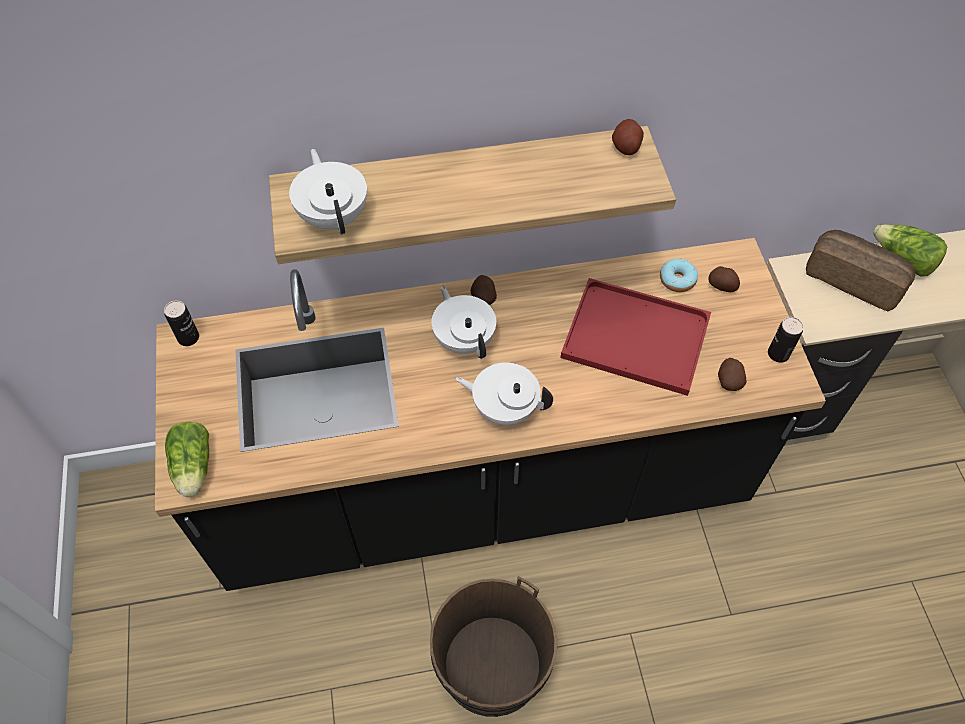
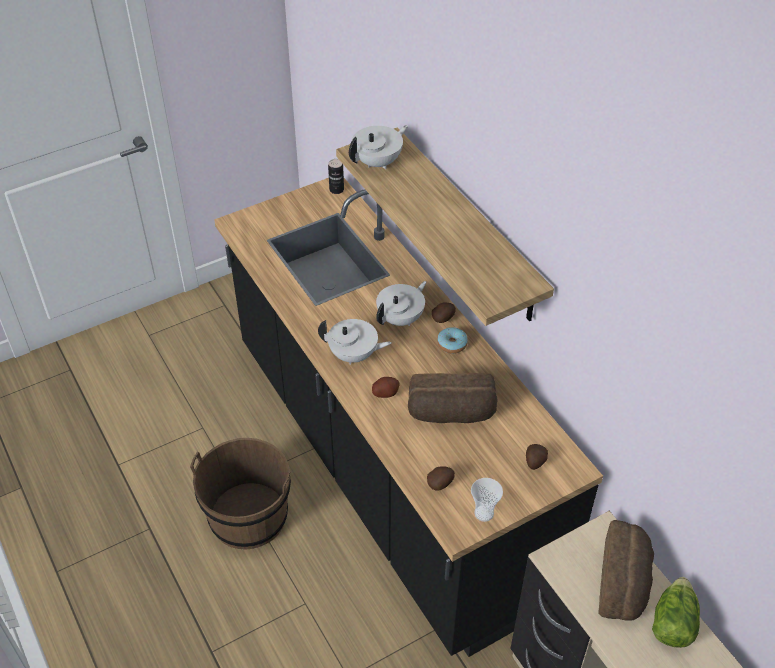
camera: 70 degrees right, 10 degrees down
(193, 469) = (246, 224): lettuce -> none
(504, 407) = (354, 355): white teapot -> white teapot turned 105 degrees clockwise
(626, 146) = (523, 281): potato -> potato (385, 393)
(632, 338) = (451, 414): red tray -> bread
(677, 280) = (524, 430): donut -> donut (452, 344)
(778, 354) = (484, 513): can -> cup

